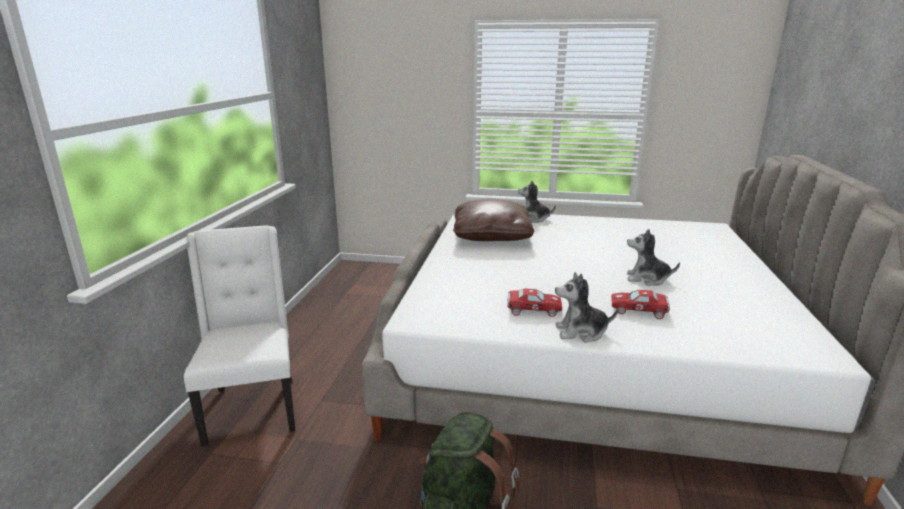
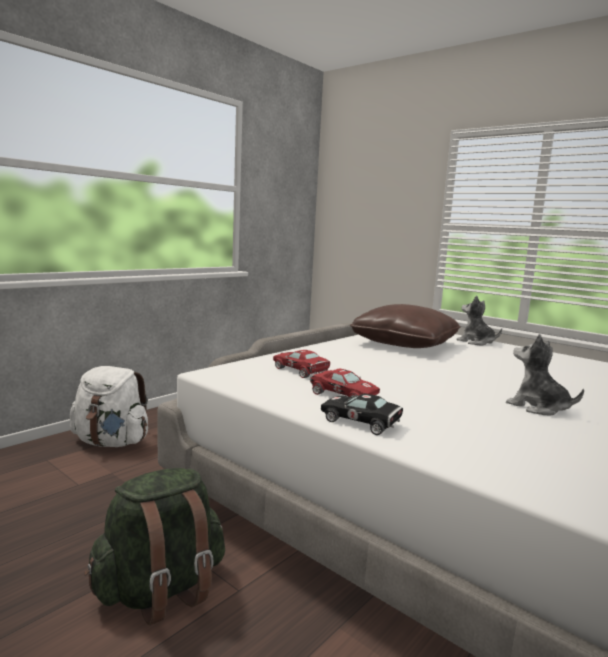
camera: 30 degrees right, 10 degrees down
(253, 408) = (111, 442): white chair -> white backpack
(581, 332) = (363, 423): plush toy -> black toy car
(641, 310) = (476, 427): red toy car -> red toy car (301, 371)

